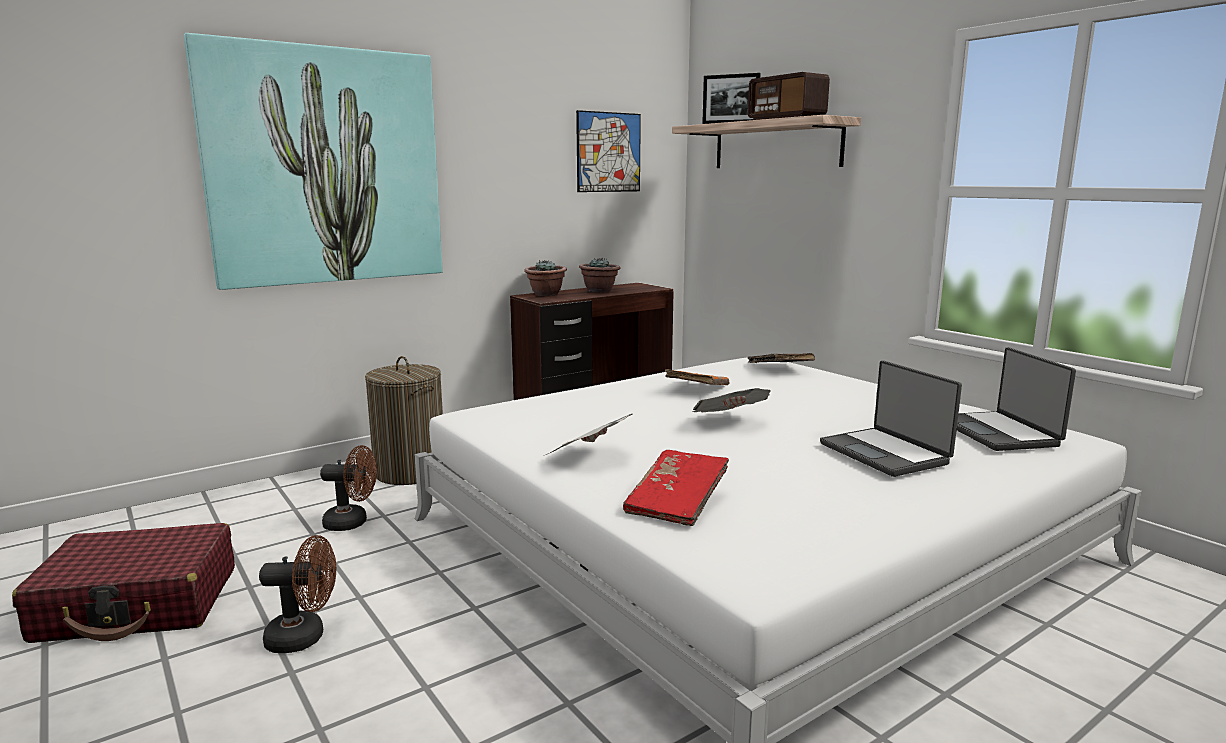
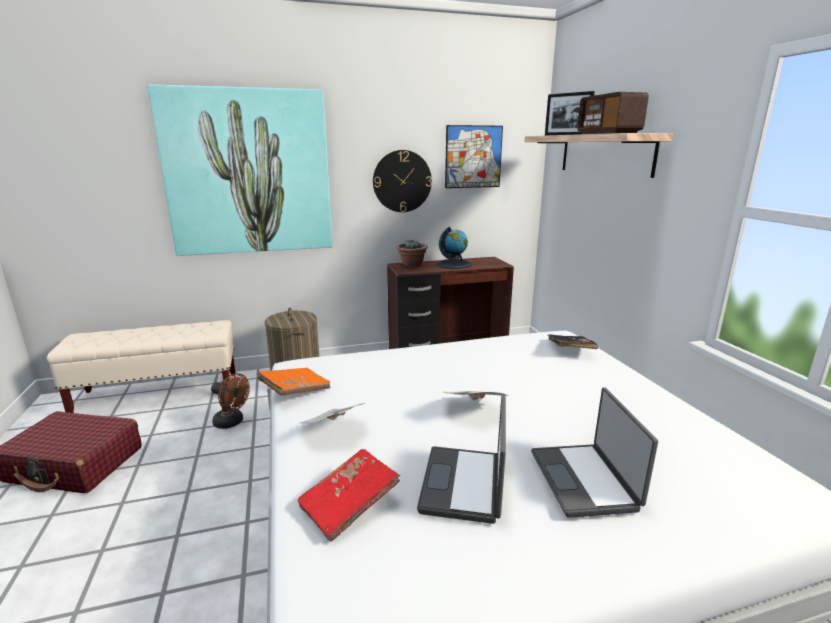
camera: 20 degrees right, 5 degrees up
(196, 511) = (159, 394): none -> beige bench
(305, 637) = (132, 520): brown fan -> none
(526, 182) = (402, 181): none -> wall clock
(599, 291) = (454, 264): potted plant -> globe
(697, 390) = (481, 364): orange book -> orange book (295, 390)
(999, 433) = (725, 476): laptop -> laptop (464, 484)

